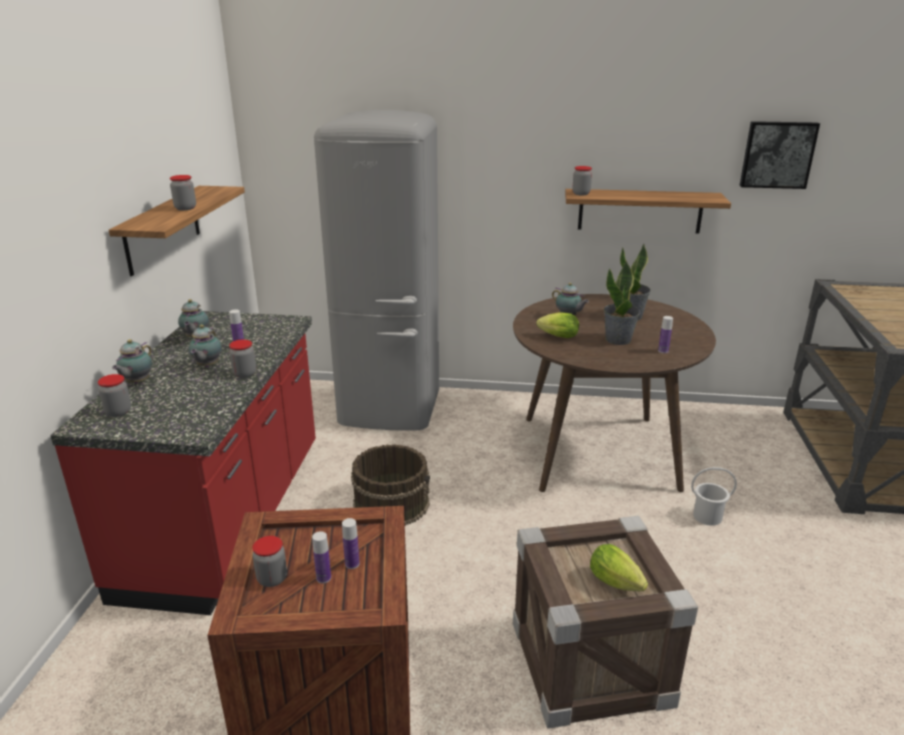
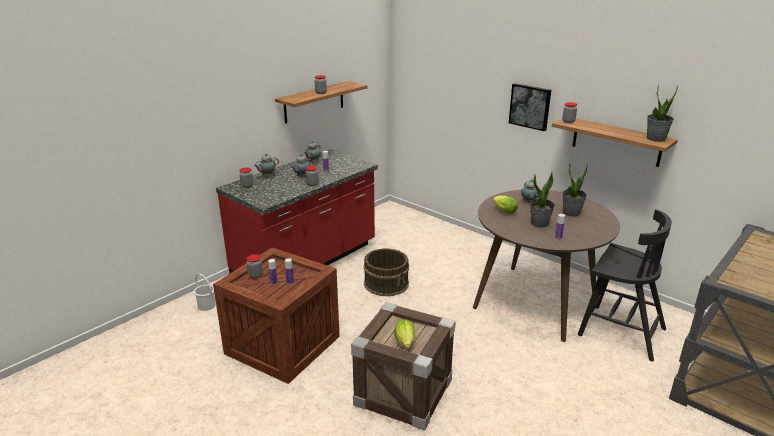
camera: 35 degrees right, 0 degrees up
(390, 409) = (436, 236): grey fridge -> none
(703, 196) = (656, 139): none -> potted plant
(707, 516) = (563, 360): white bucket -> white bucket (206, 305)
(716, 453) = (619, 331): none -> black chair
(777, 154) = (724, 117): picture -> picture (530, 106)

